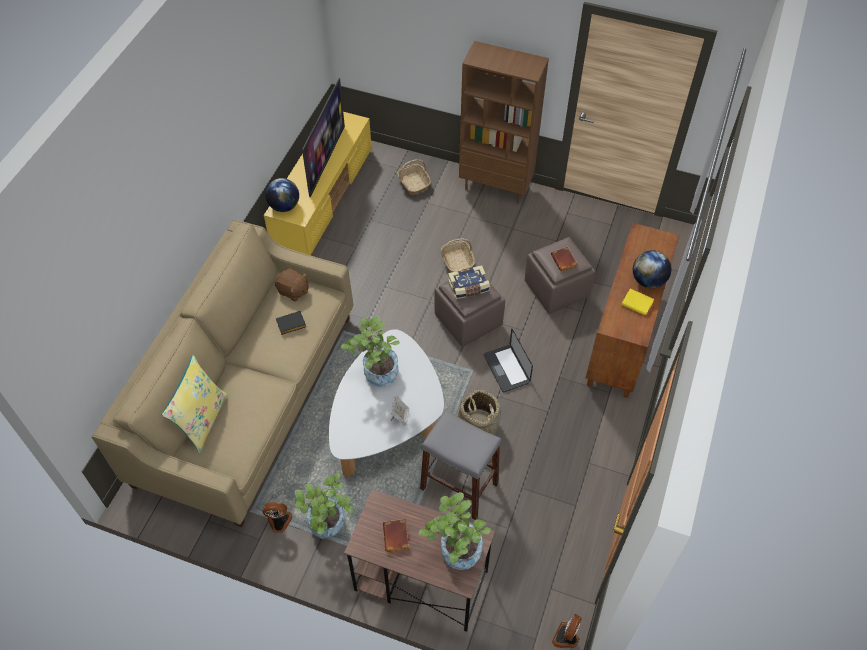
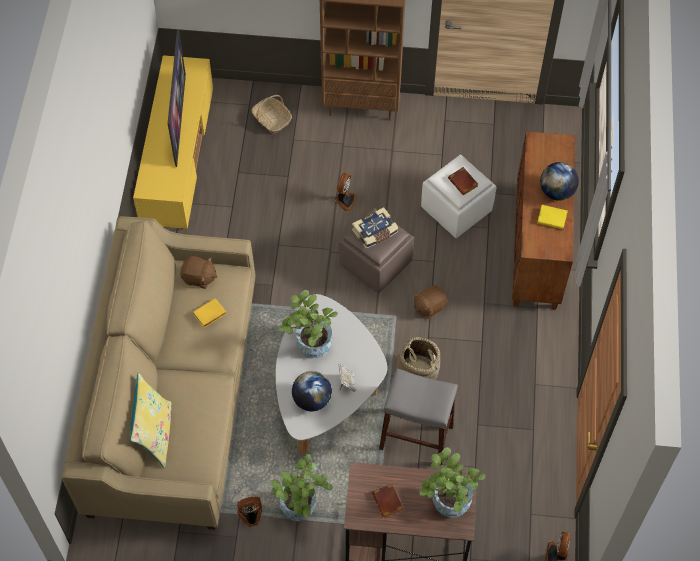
camera: 15 degrees left, 5 degrees up
(284, 206) = (152, 183): globe -> globe (312, 400)
(290, 325) = (209, 315): black book -> yellow book
(457, 261) = (345, 200): basket -> fan
(506, 369) = (429, 306): laptop -> brown plush toy
(557, 289) = (457, 209): brown ottoman -> white ottoman

